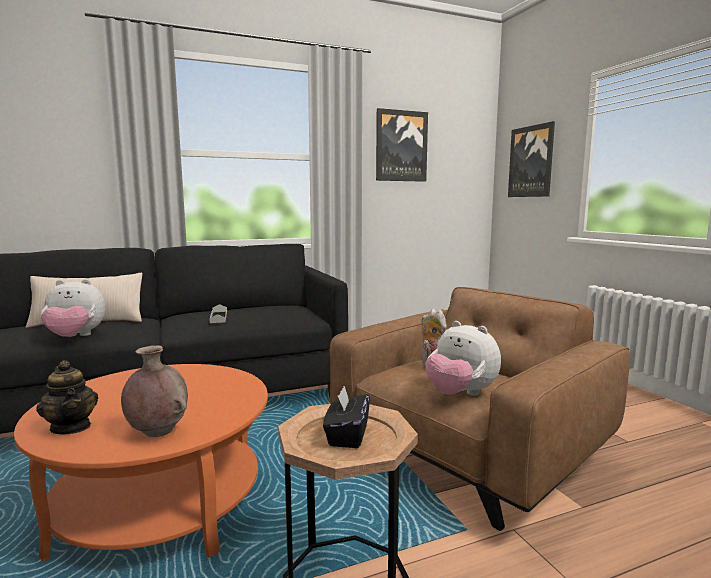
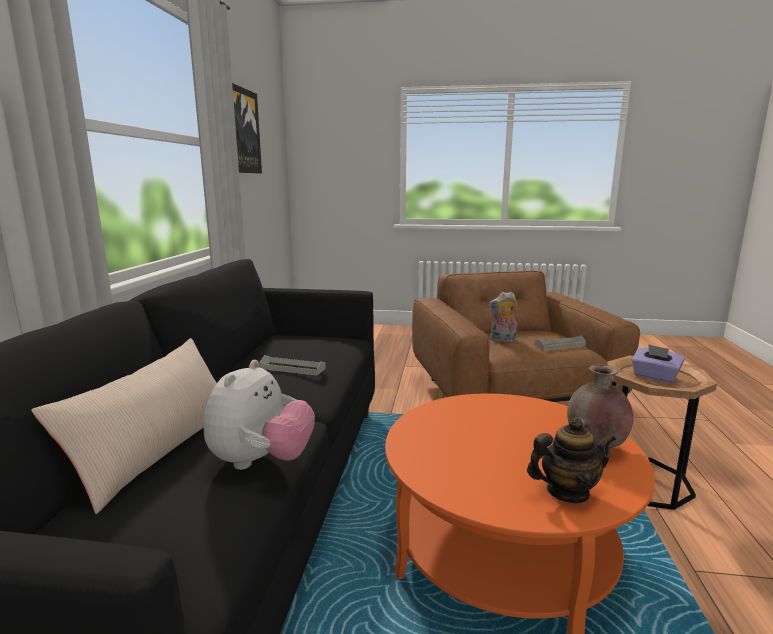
camera: 60 degrees left, 5 degrees up
(347, 435) = (654, 376): black tissue box -> purple tissue box
(460, 394) = (559, 345): plush toy -> grey tray
(531, 161) = (339, 157): picture -> none

